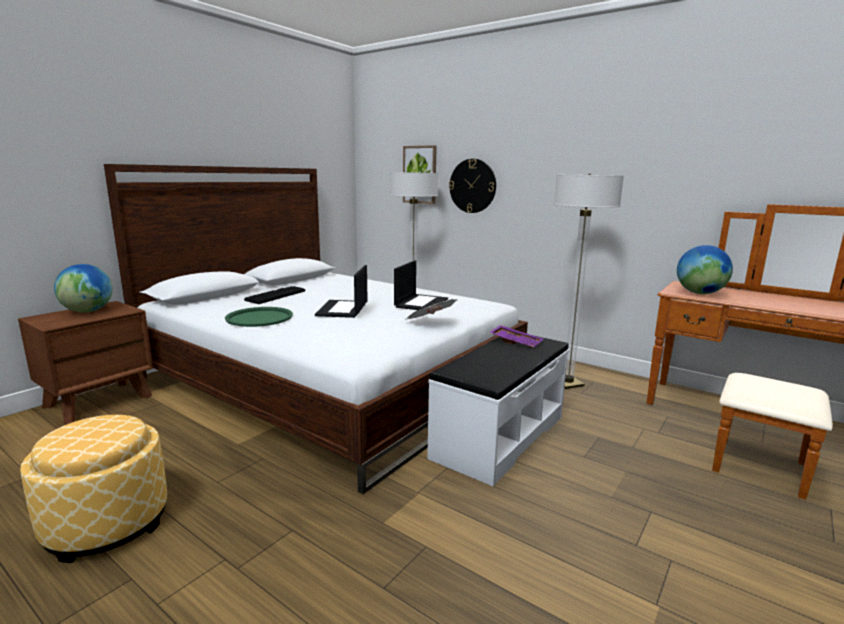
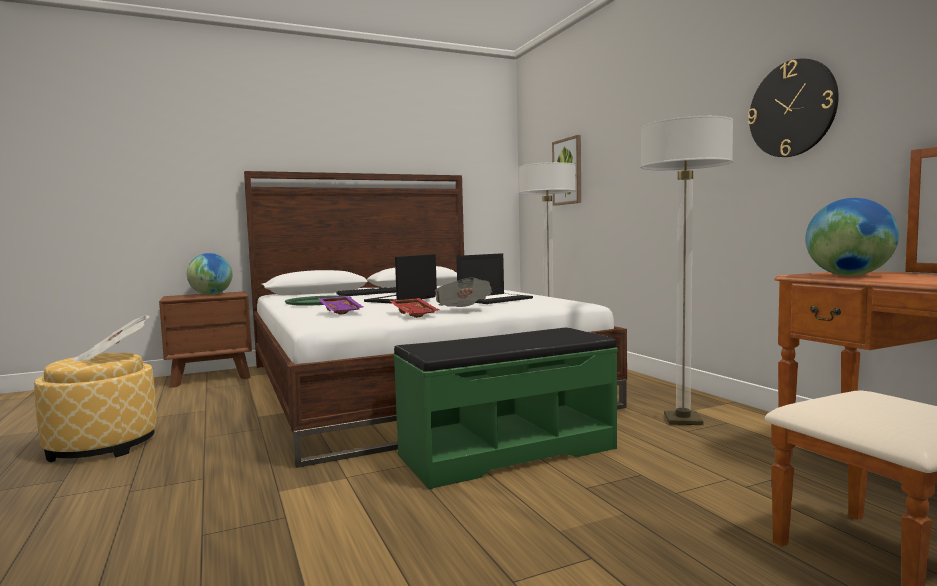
camera: 30 degrees right, 10 degrees down
(114, 426) = (113, 357): none -> newspaper
(405, 333) = (415, 314): none -> red tray
(472, 186) = (613, 174): wall clock -> wall clock (792, 109)
(498, 436) = (506, 451): white bench -> green bench
(516, 342) = (546, 333): purple tray -> purple tray (342, 311)

